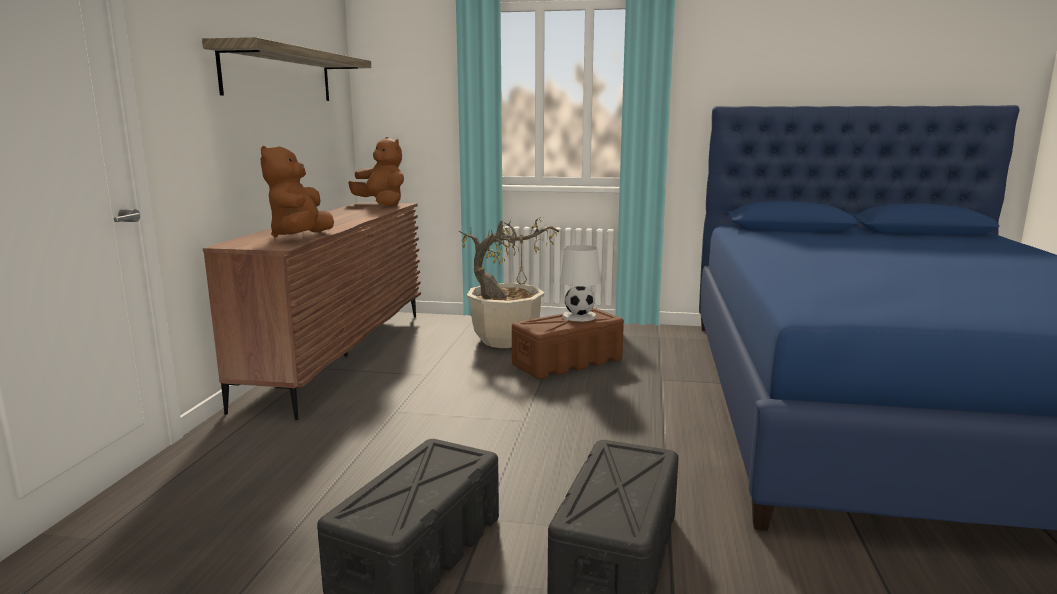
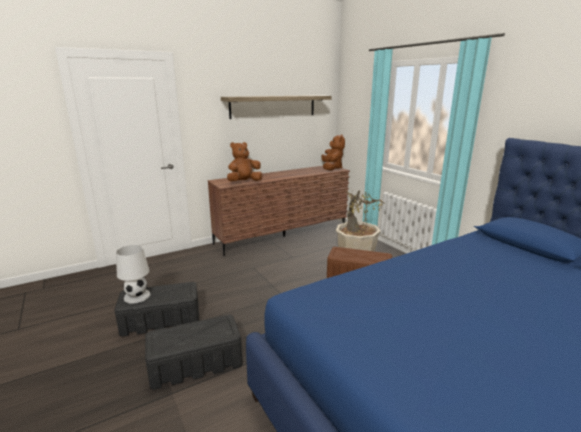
camera: 50 degrees right, 5 degrees up
(579, 316) = (369, 255): white table lamp -> white table lamp (136, 296)

